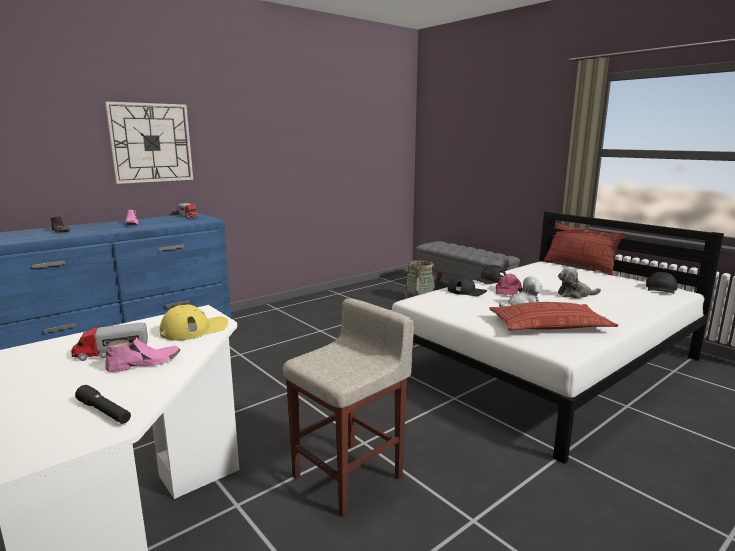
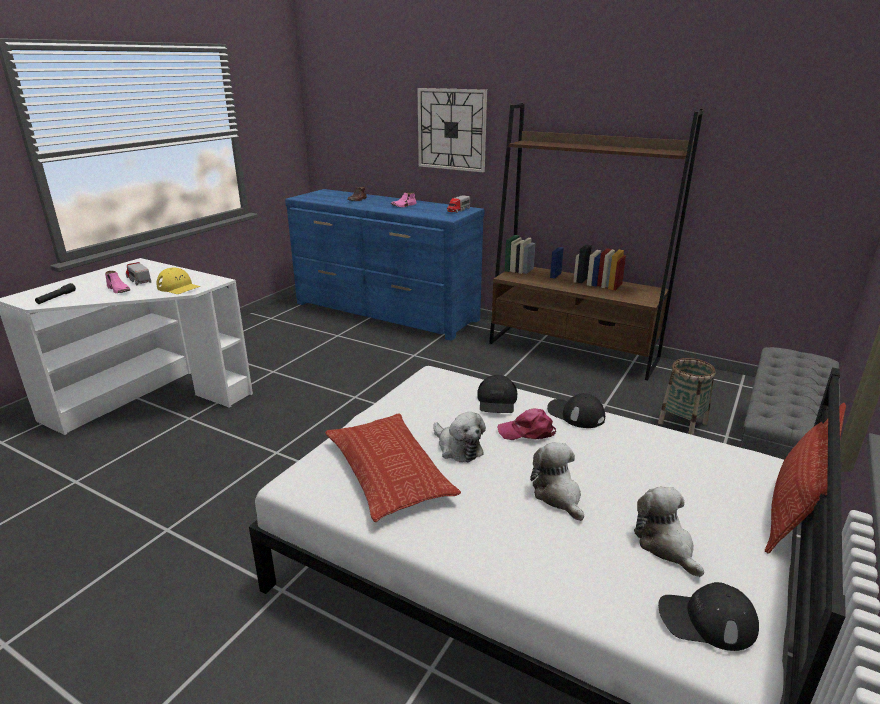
camera: 70 degrees right, 10 degrees up
(305, 303) = (573, 351): none -> brown bookcase
(349, 476) = (225, 455): beige stool -> none
(611, 286) = (665, 545): none -> plush toy

